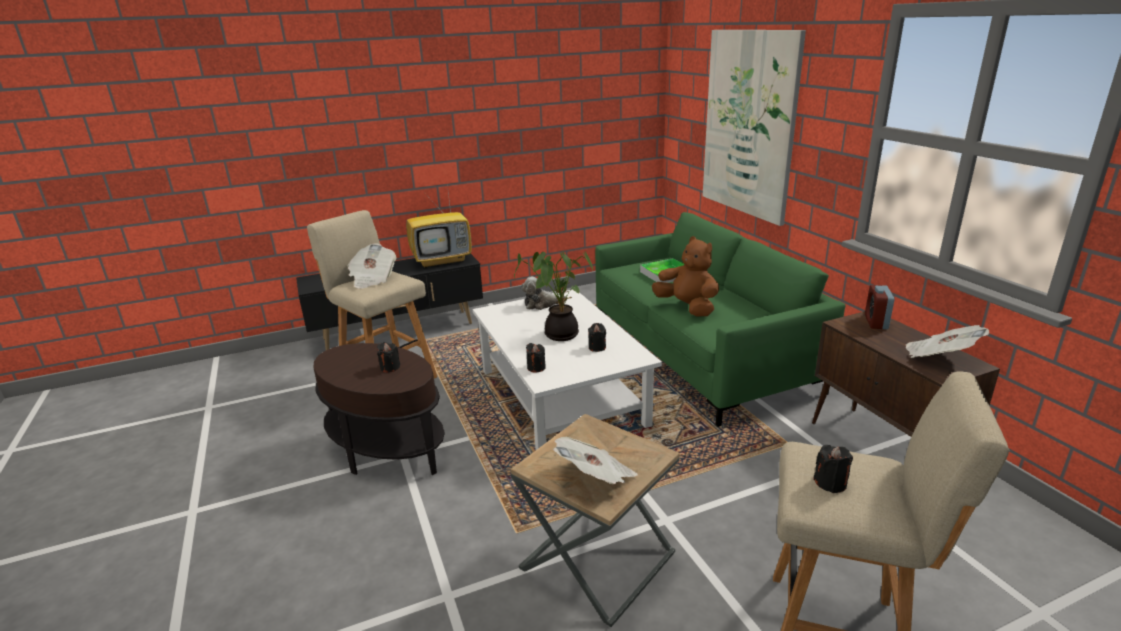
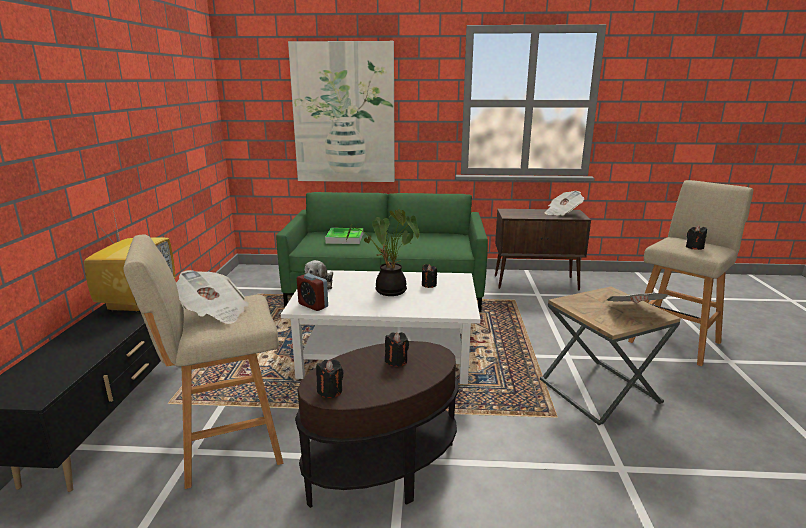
camera: 65 degrees left, 5 degrees down
(536, 368) = (438, 310): black candle -> black candle (330, 391)
(687, 307) = (408, 246): brown plush toy -> none
(876, 322) = (514, 211): alarm clock -> alarm clock (313, 305)

